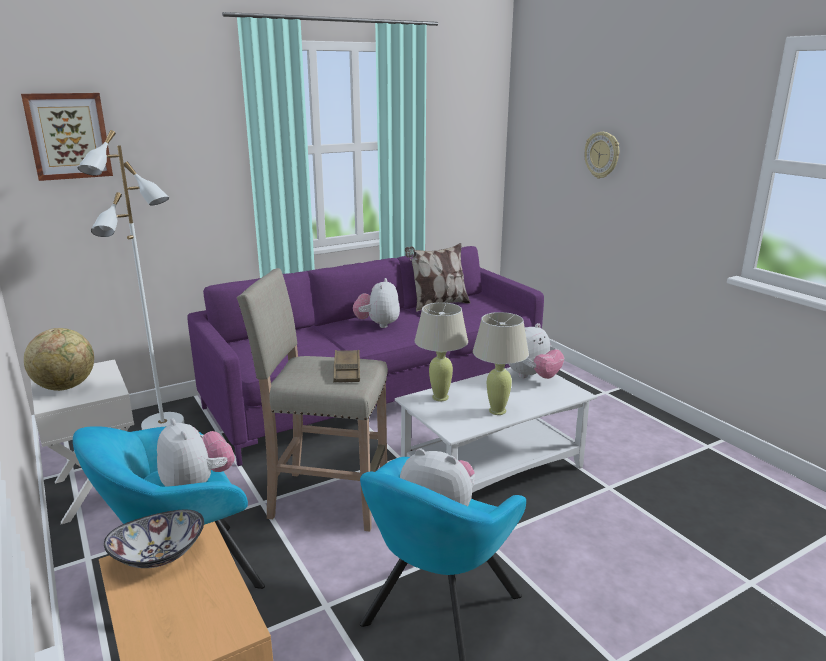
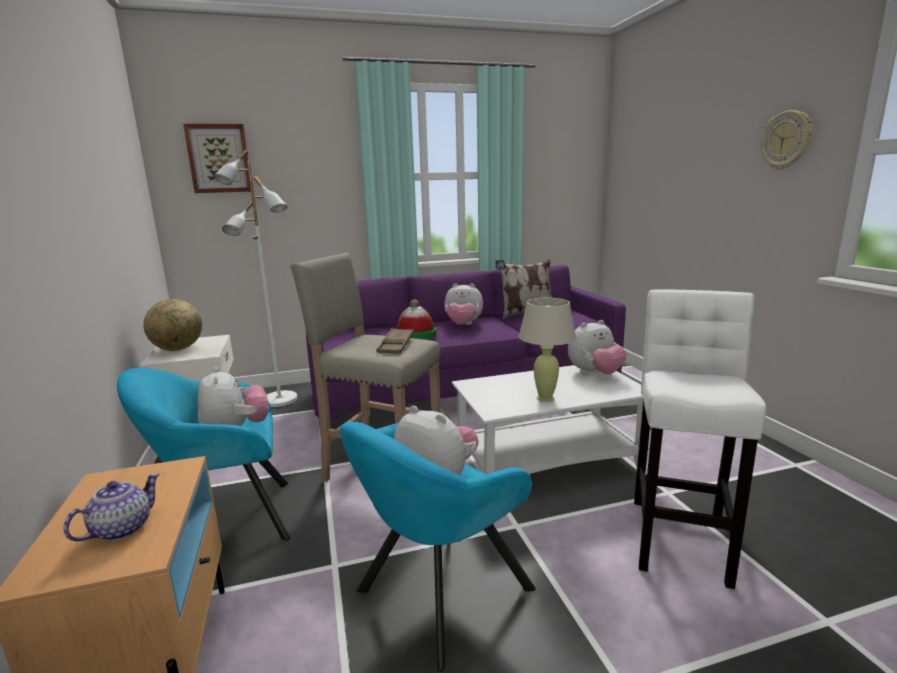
camera: 15 degrees right, 5 degrees down
(159, 555) = (134, 477): bowl -> none
(195, 607) = (122, 528): none -> teapot
(332, 342) = (416, 335): none -> hat
(378, 324) = (463, 325): plush toy -> plush toy turned 105 degrees counterclockwise
(440, 397) = (494, 384): beige table lamp -> none
(602, 155) = (688, 171): wall clock -> wall clock (786, 140)
(628, 527) = (680, 535): none -> white stool

